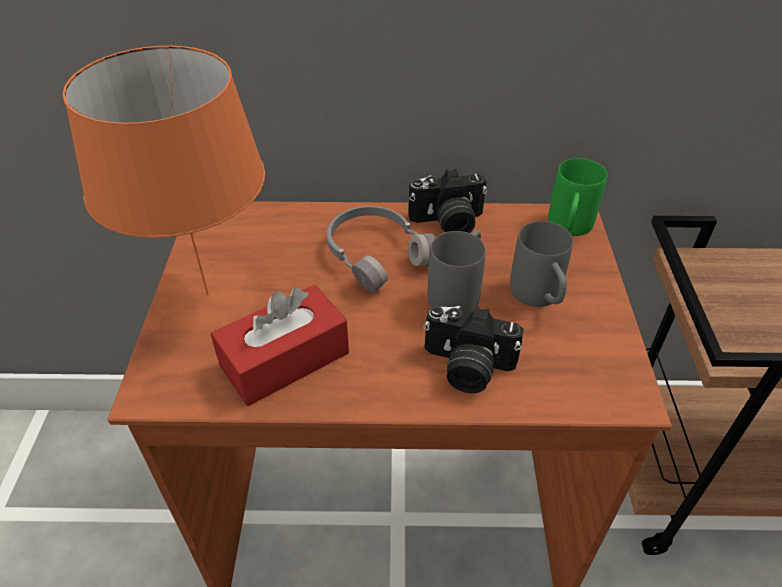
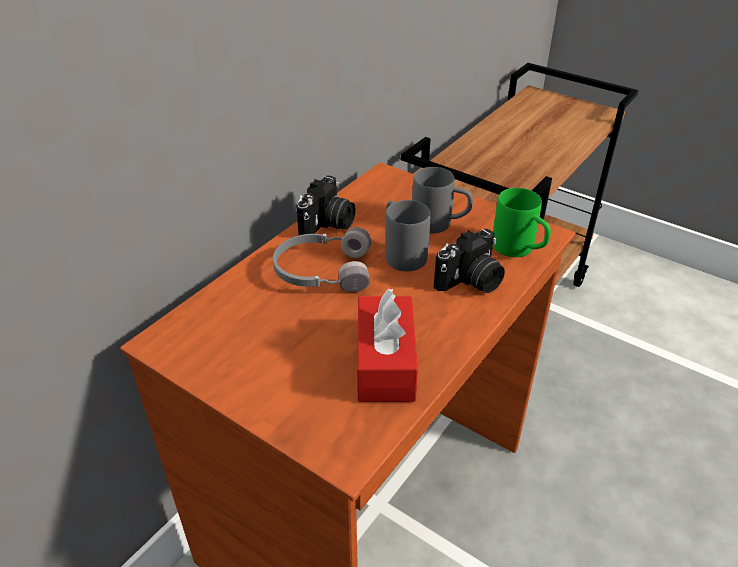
camera: 55 degrees left, 5 degrees down
(206, 293) = (263, 380): orange table lamp -> none
(568, 229) = (391, 182): green mug -> green mug (519, 250)

